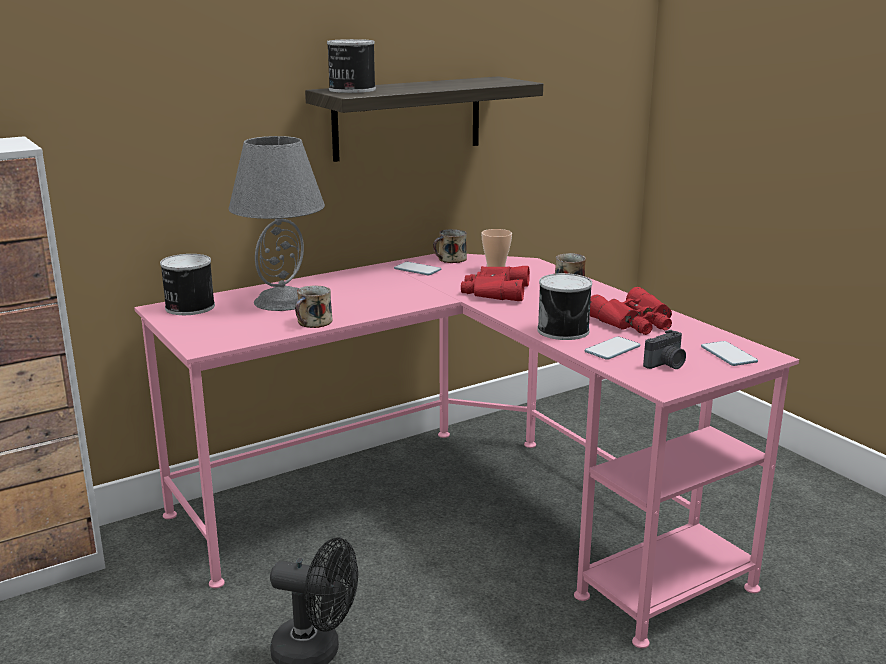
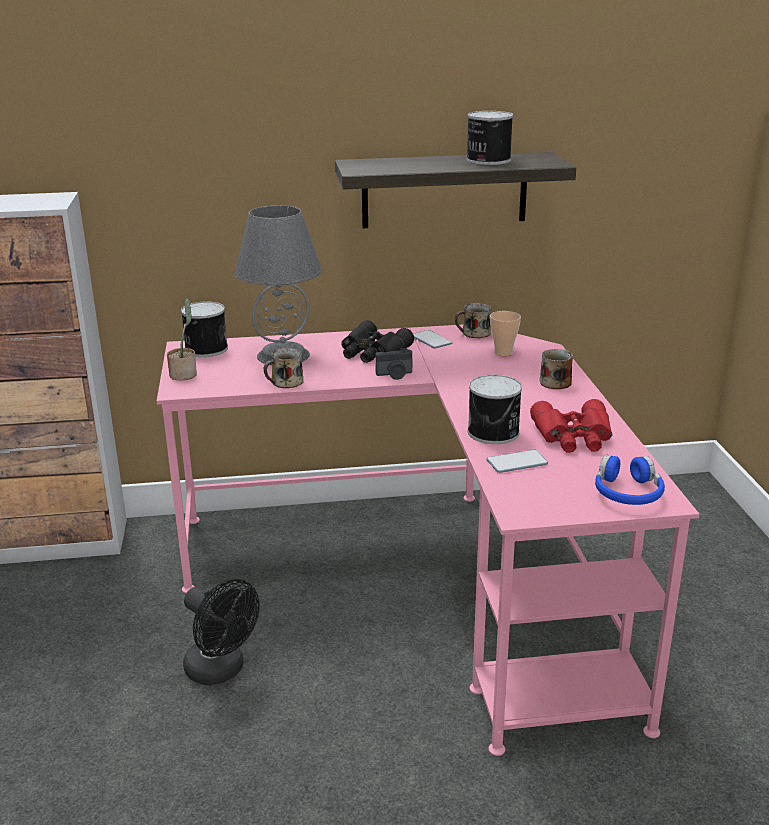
camera: 25 degrees right, 5 degrees up
(192, 332) = (184, 374): none -> potted plant
(351, 90) = (371, 164): can -> can (487, 160)
(371, 286) = (372, 351): none -> black binoculars
(494, 292) = (475, 377): red binoculars -> none
(666, 364) = (550, 490): camera -> camera (395, 375)
(728, 355) = (627, 492): phone -> blue headphones

